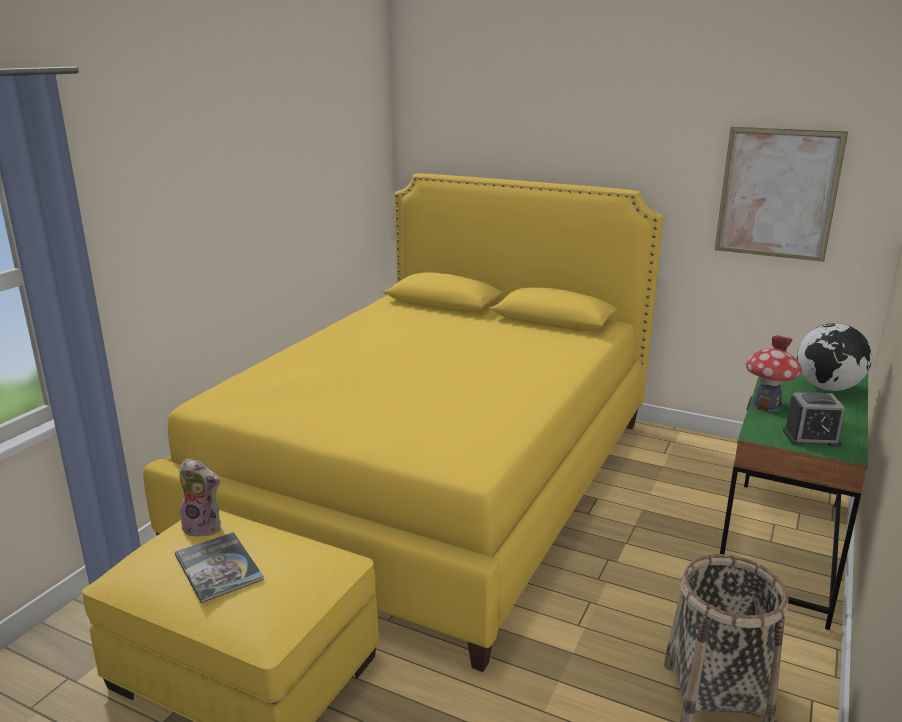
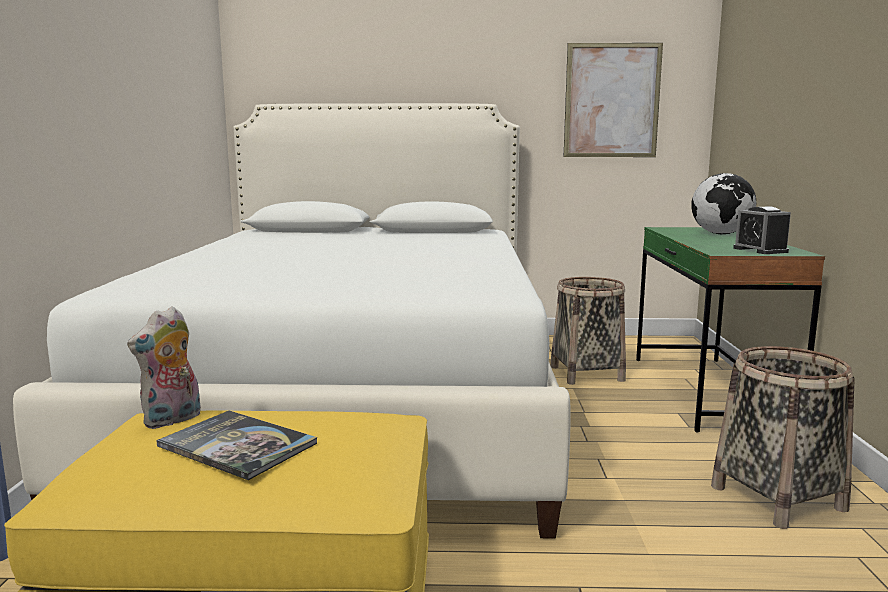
camera: 25 degrees left, 10 degrees down
(205, 528) = (173, 421): plush toy -> plush toy turned 135 degrees clockwise
(435, 480) = (354, 401): yellow bed -> white bed
(674, 493) = (587, 373): none -> basket
(767, 405) = (696, 242): toy house -> none
(811, 438) = (760, 250): alarm clock -> alarm clock turned 90 degrees clockwise

